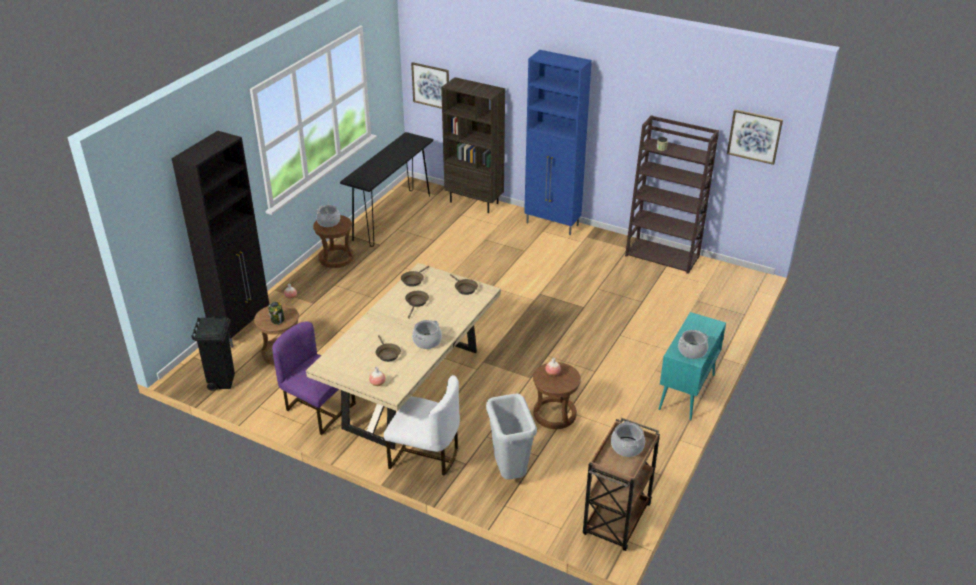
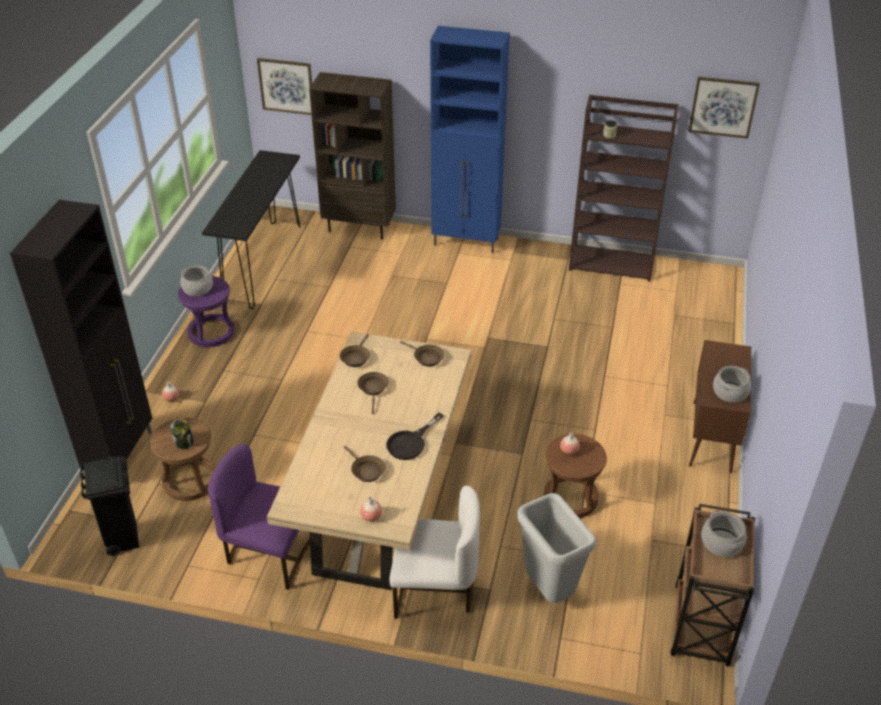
camera: 15 degrees left, 5 degrees up
(336, 258) = (211, 332): brown stool -> purple stool
(427, 341) = (410, 442): cooking pot -> black frying pan
(686, 392) = (711, 437): turquoise cabinet -> brown cabinet

